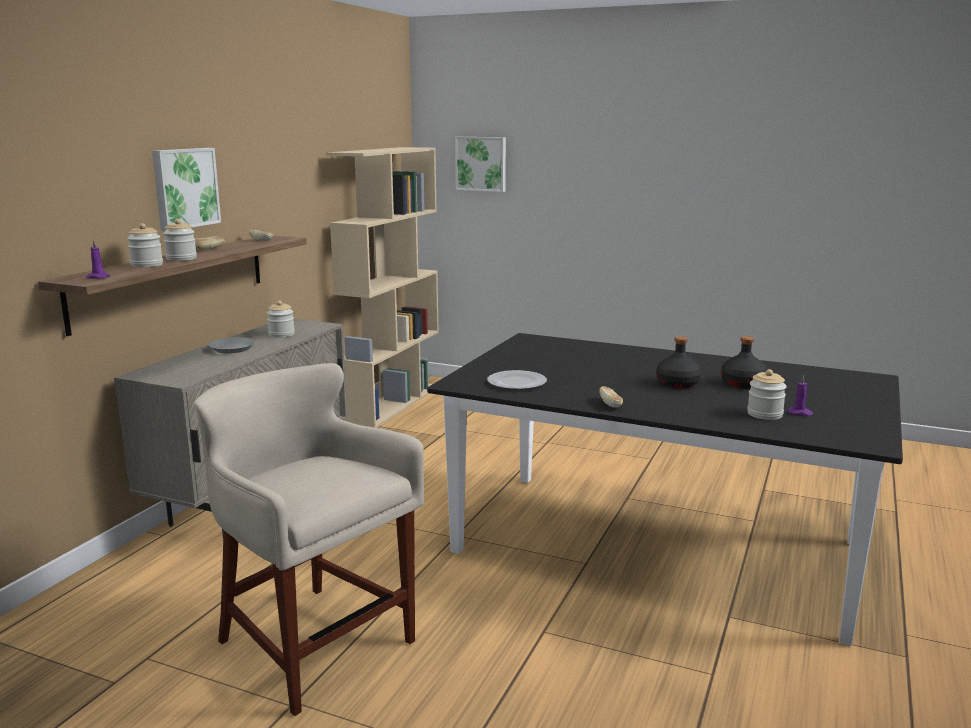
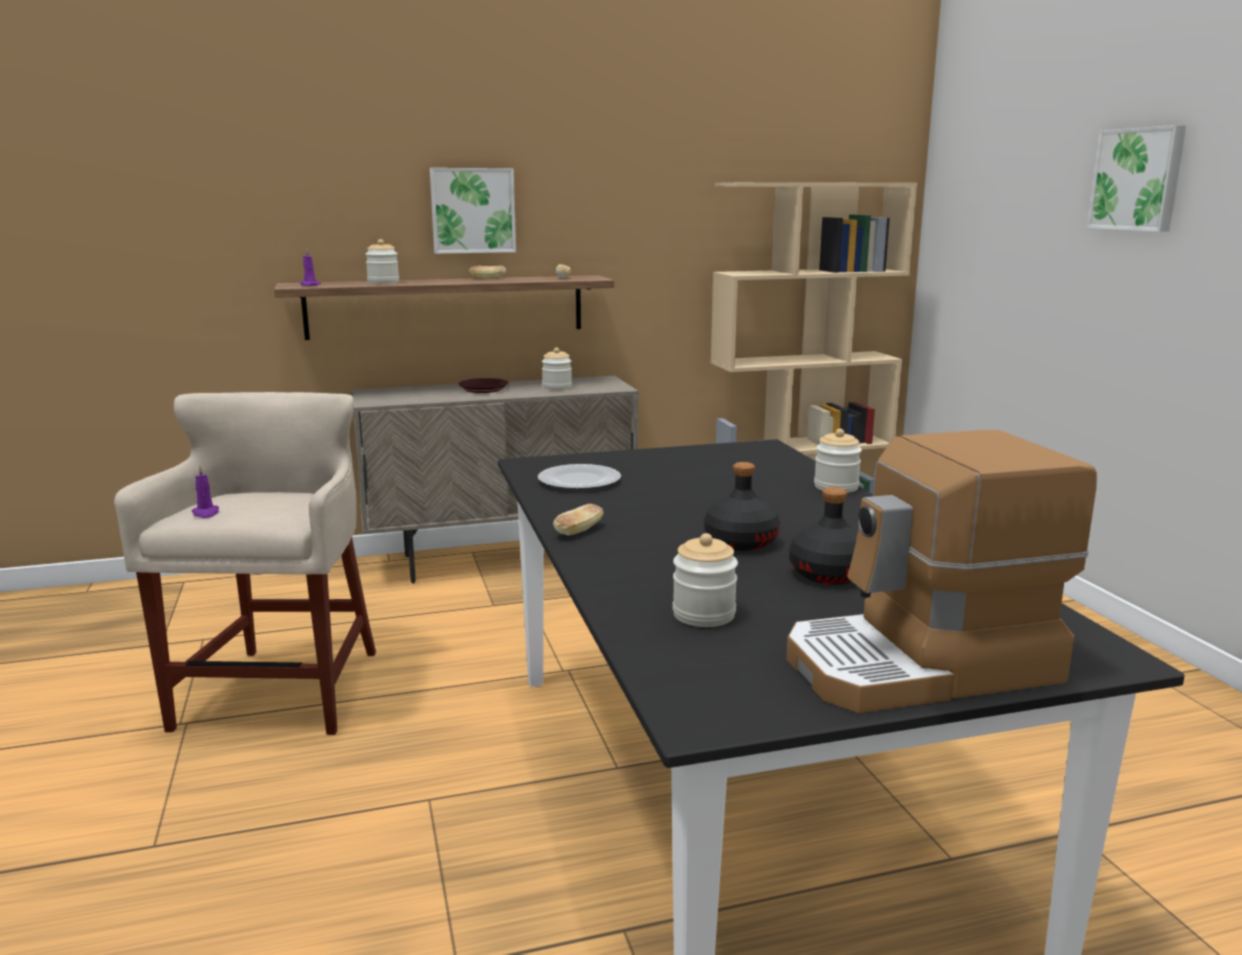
camera: 50 degrees right, 0 degrees up
(181, 259) = (428, 282): jar -> jar (836, 487)
(232, 349) = (483, 389): grey plate -> brown plate
(481, 163) = (988, 208): picture -> picture (1138, 179)
(800, 413) = (759, 635): purple candle -> purple candle (206, 513)
(858, 401) = (922, 666): none -> coffee machine

